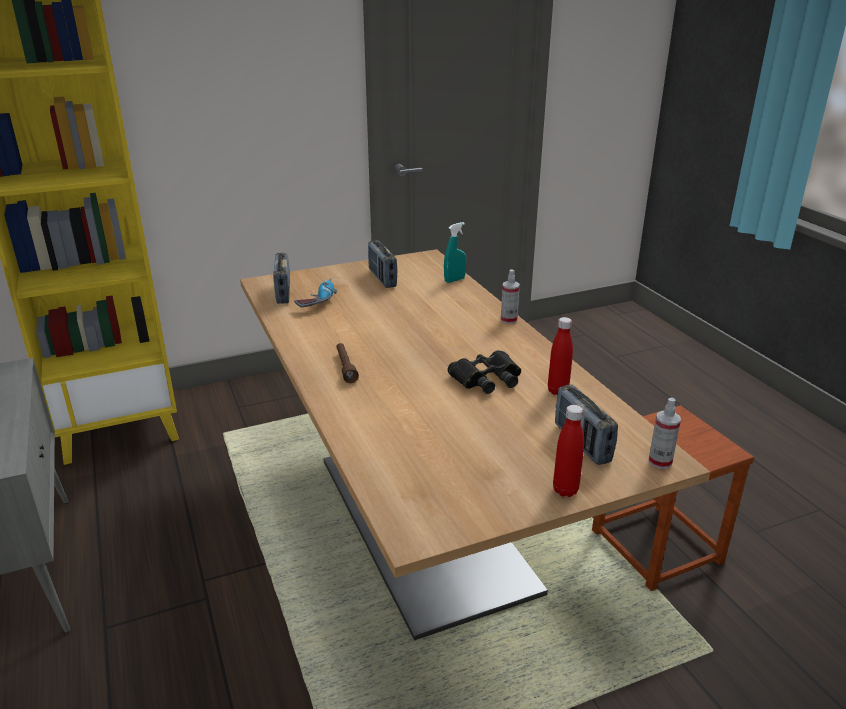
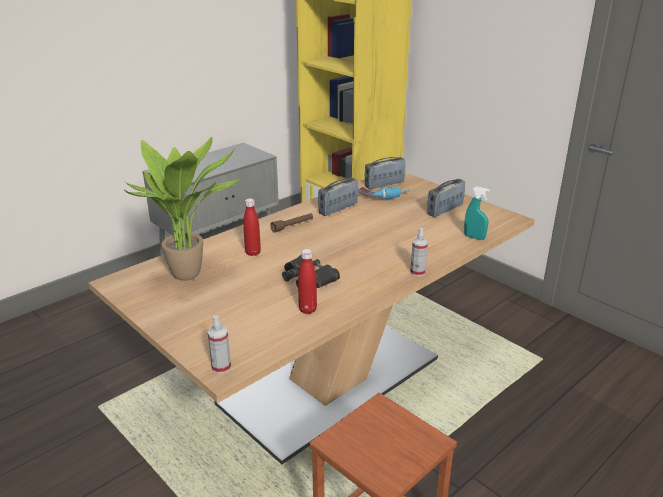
camera: 70 degrees right, 0 degrees up
(430, 460) = (191, 274): none -> potted plant
(565, 490) = (172, 328): red bottle -> red bottle (253, 253)
(582, 443) = (234, 328): radio -> radio (338, 209)

